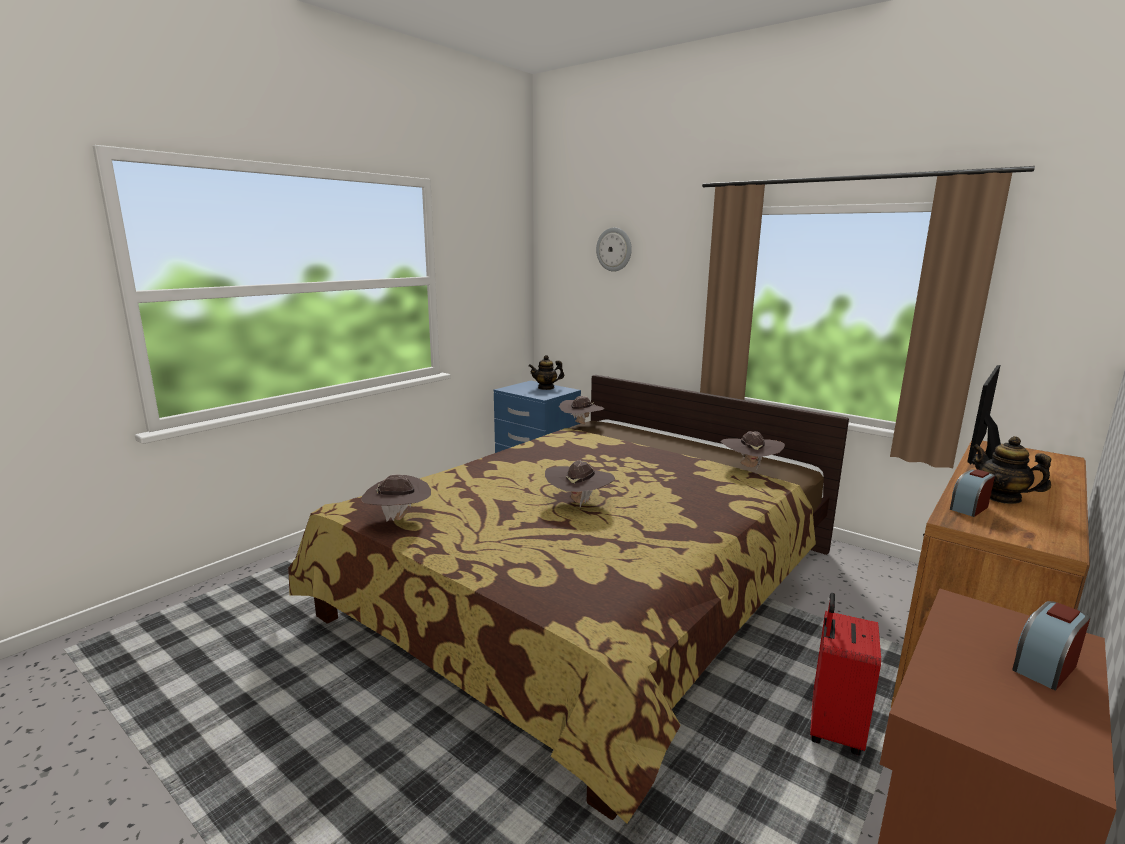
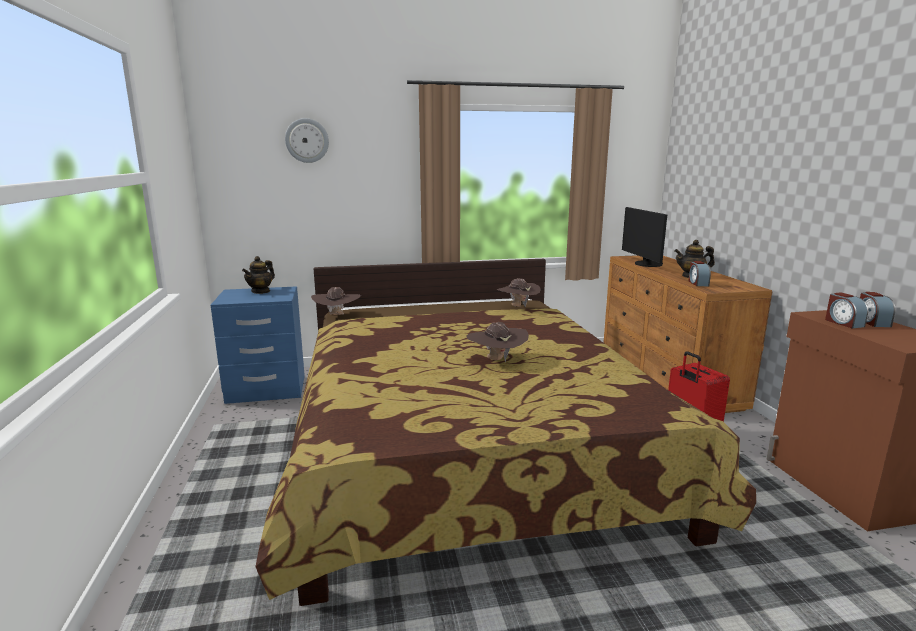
camera: 50 degrees left, 0 degrees up
(398, 519) = (414, 428): brown hat -> none
(970, 638) = (843, 323): none -> alarm clock

